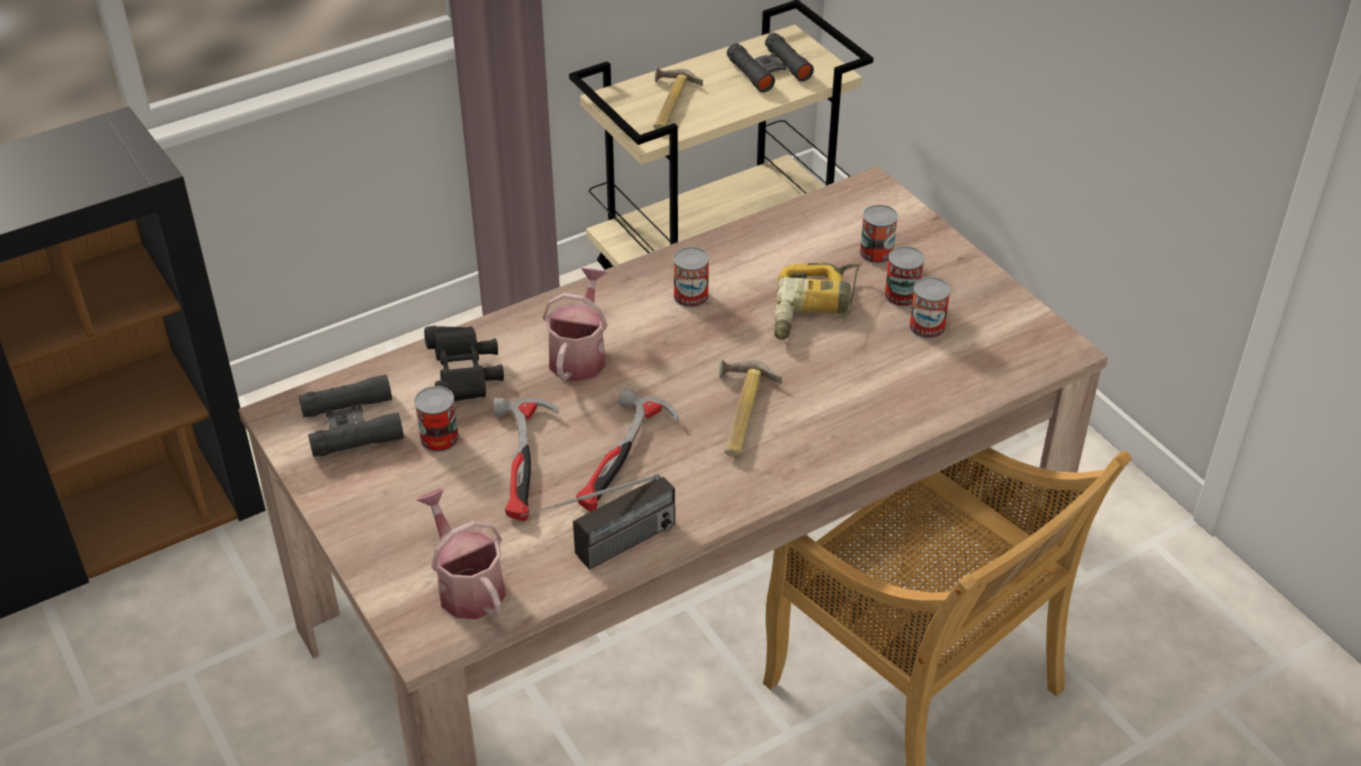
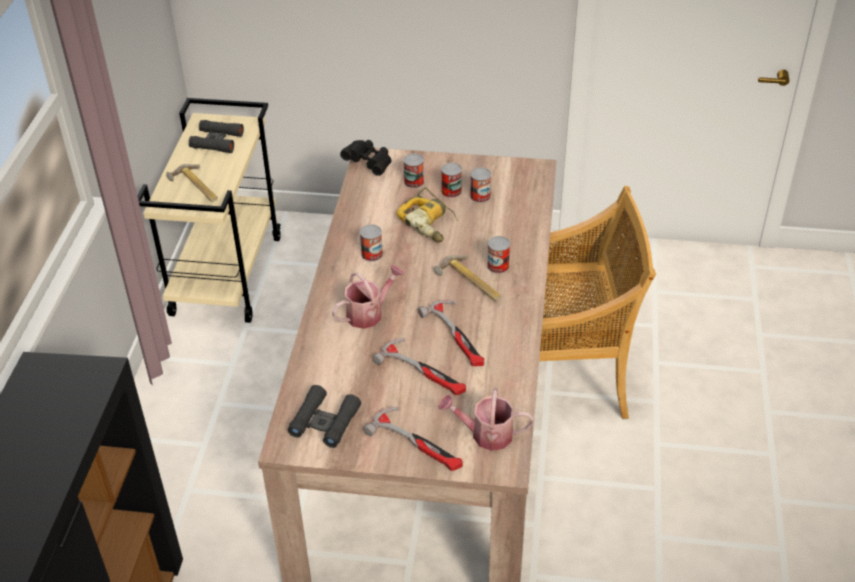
camera: 50 degrees left, 0 degrees up
(390, 529) = (418, 443): none -> hammer
(439, 438) = (372, 393): can -> can (498, 266)
(465, 376) = (336, 361): black binoculars -> black binoculars (369, 163)
(579, 354) = (369, 313): watering can -> watering can turned 90 degrees clockwise
(603, 553) = (513, 376): radio -> none

